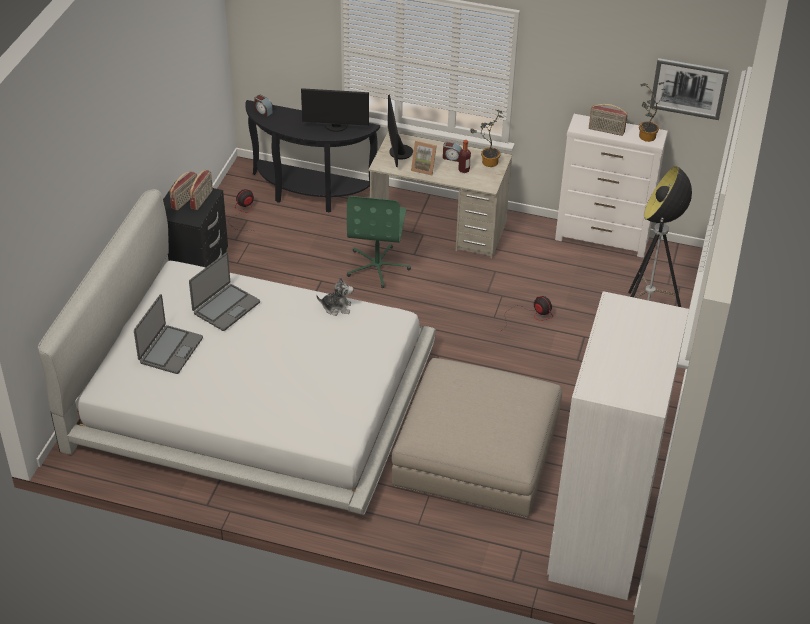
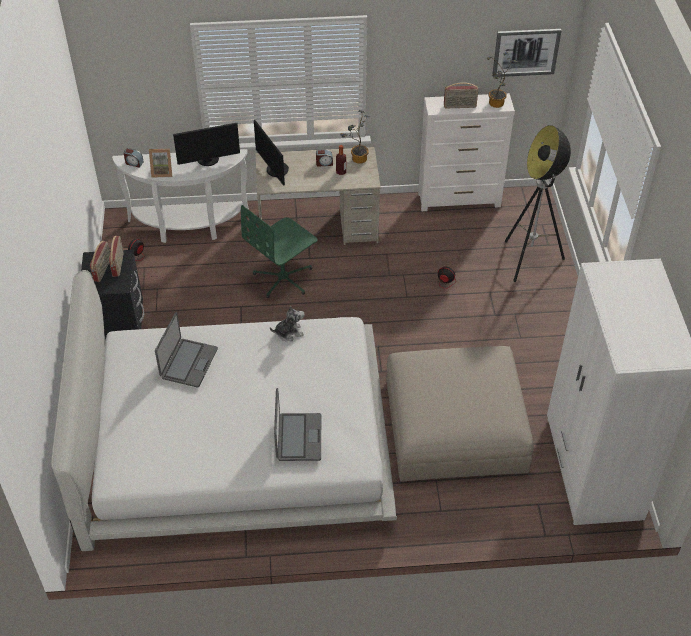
camera: 20 degrees left, 5 degrees up
(170, 350) = (157, 421): laptop -> laptop (298, 438)
(309, 194) = (188, 227): black console table -> white console table
(377, 266) = (284, 278): green office chair -> green office chair turned 60 degrees clockwise
(424, 168) = (305, 179): picture frame -> picture frame (162, 172)

